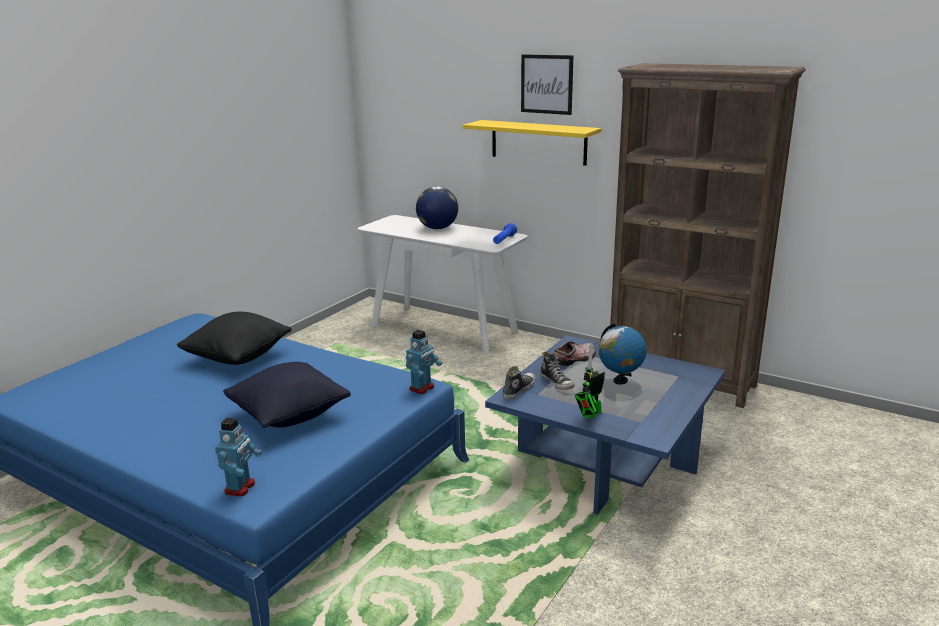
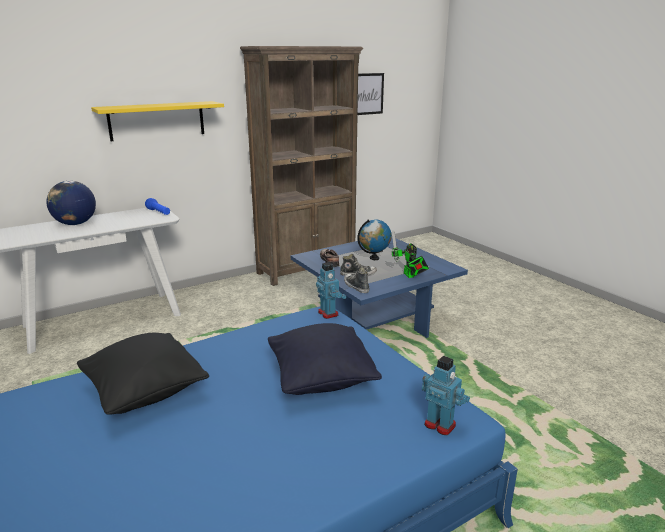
camera: 65 degrees left, 0 degrees up
(546, 84) = (158, 67): picture -> picture (366, 94)

